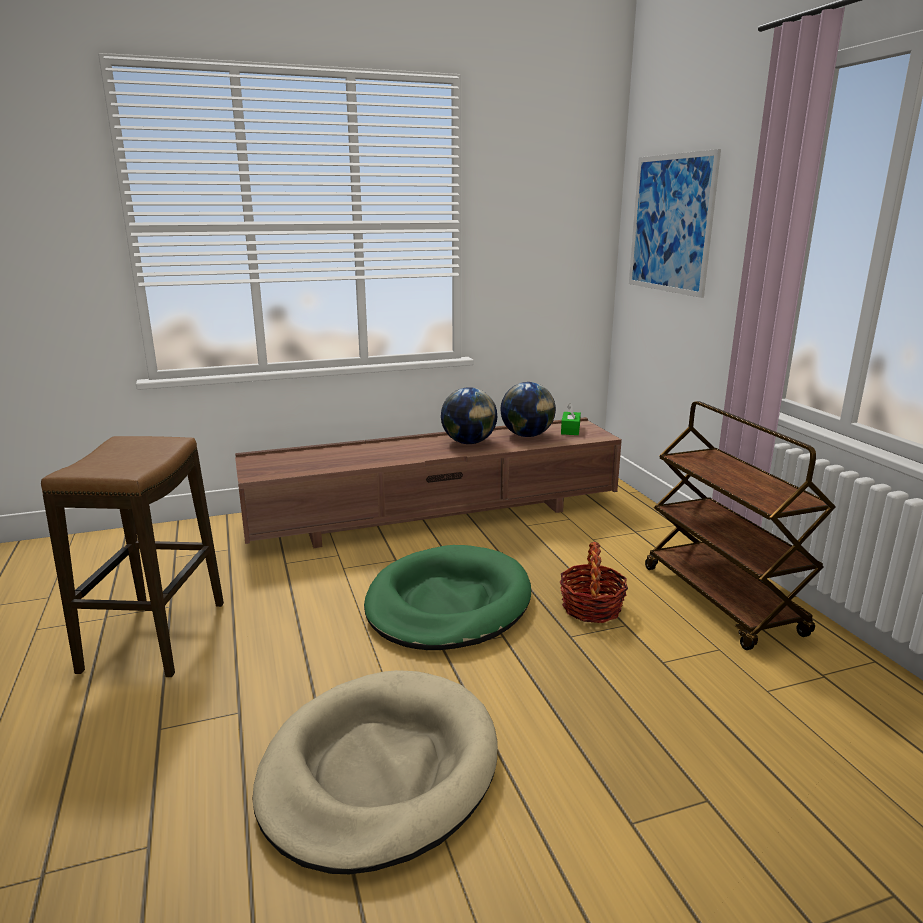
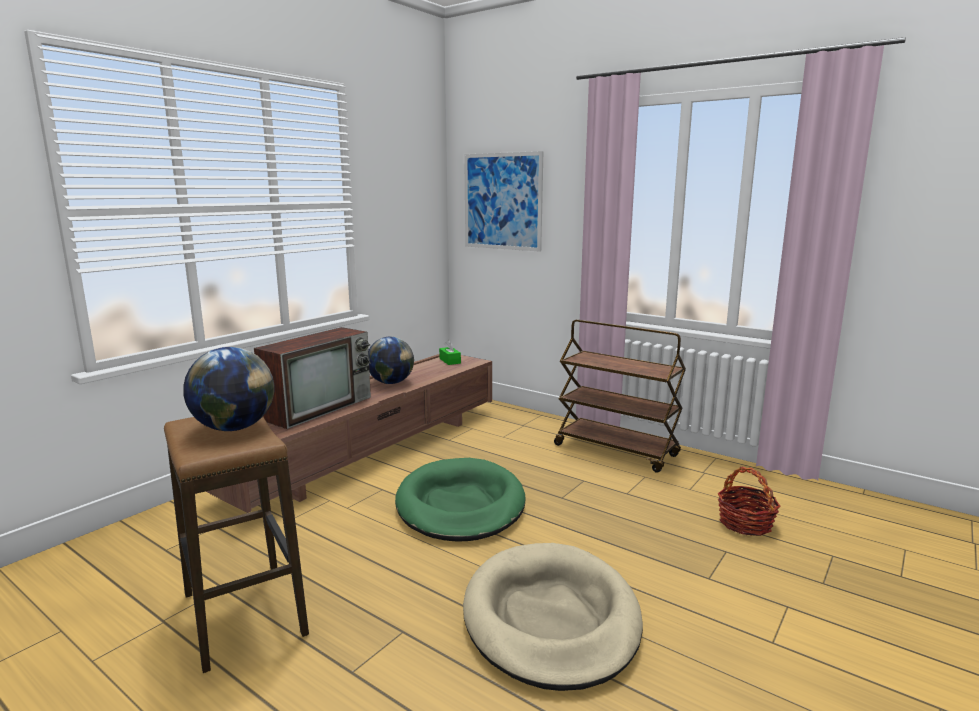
camera: 35 degrees left, 5 degrees down
(364, 454) = (320, 407): none -> television
(527, 435) = (425, 370): globe -> globe (234, 428)
(591, 608) = (553, 477): basket -> basket (745, 523)

